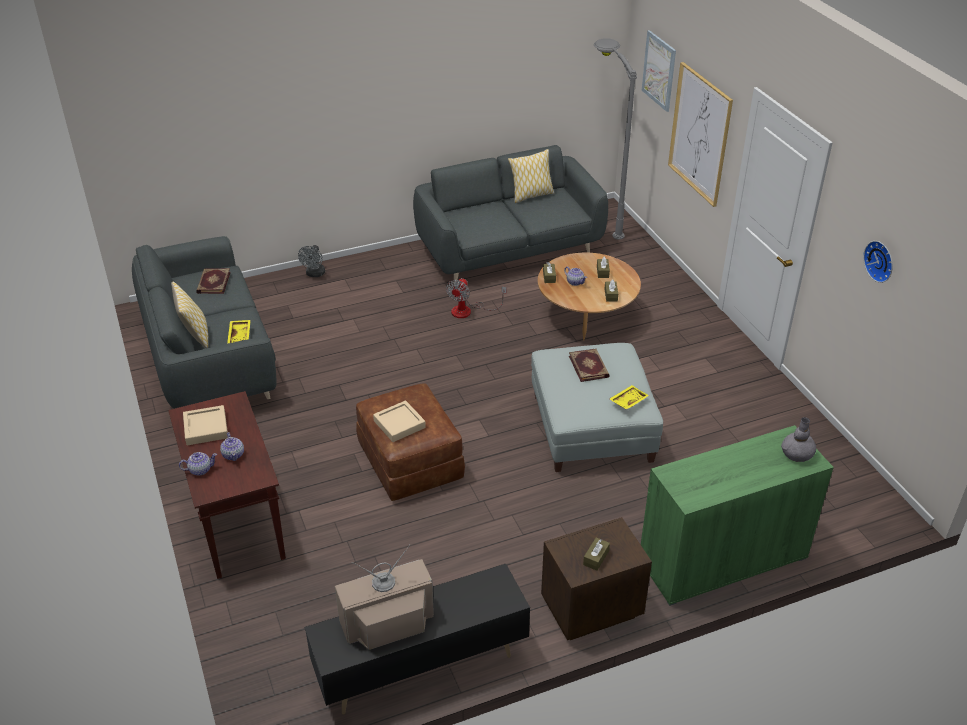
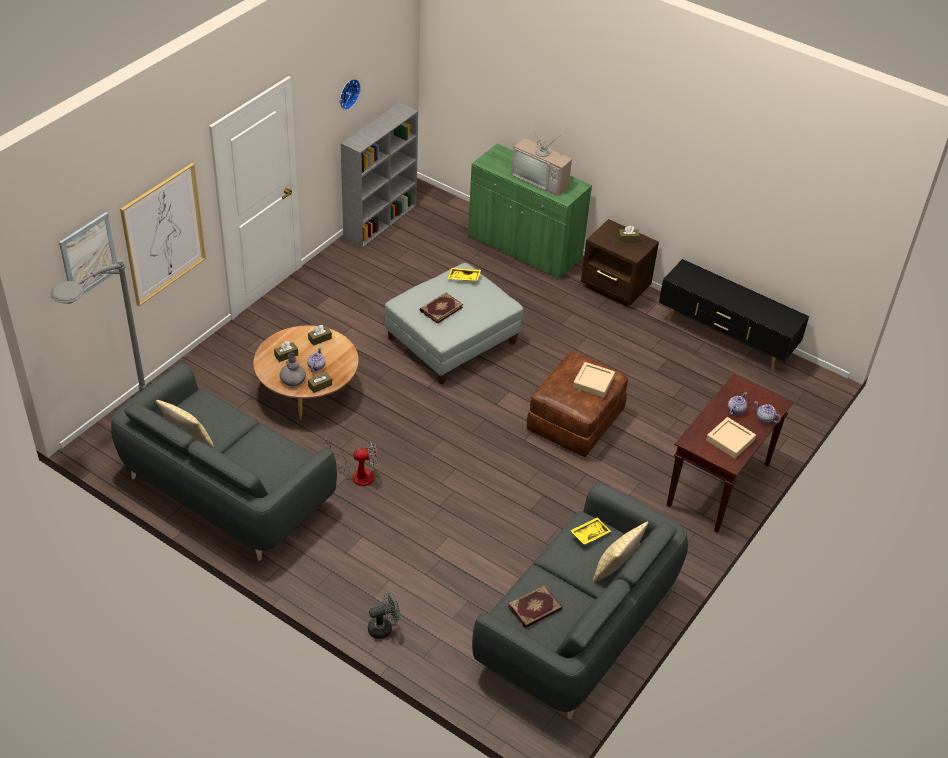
camera: 125 degrees left, 5 degrees up
(388, 623) = (752, 306): television -> television (542, 179)
(797, 454) = (498, 157): grey vase -> grey vase (293, 380)
(839, 455) = (380, 221): none -> grey bookcase

